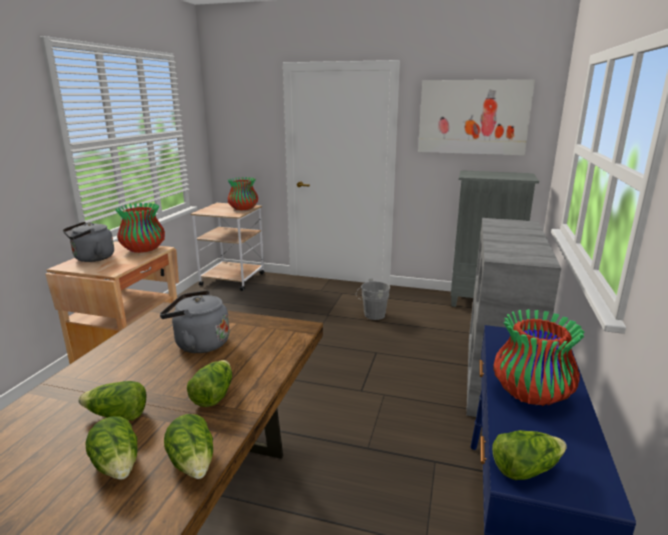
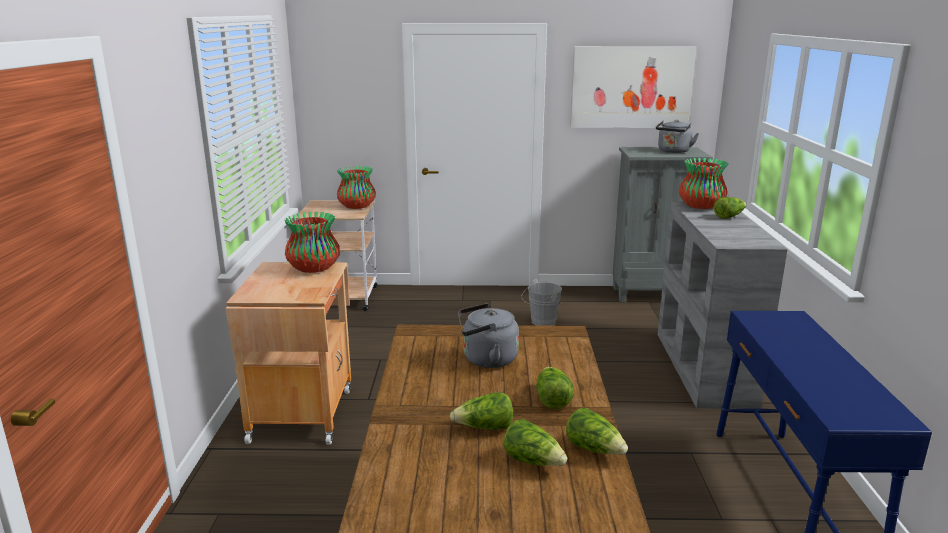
camera: 15 degrees left, 0 degrees up
(92, 258) = (265, 285): grey kettle -> grey kettle (673, 151)
(525, 468) = (842, 412): lettuce -> lettuce (729, 216)
(531, 393) = (810, 361): vase -> vase (700, 206)

